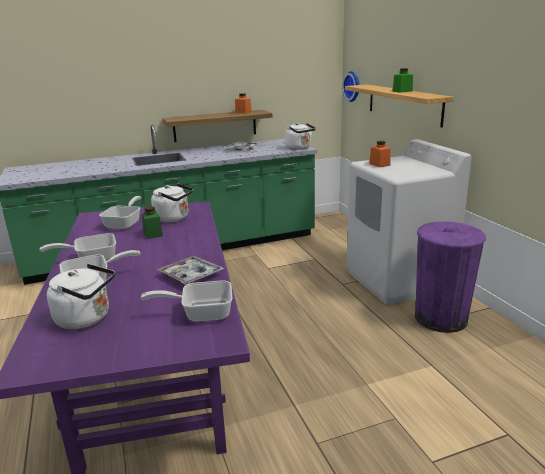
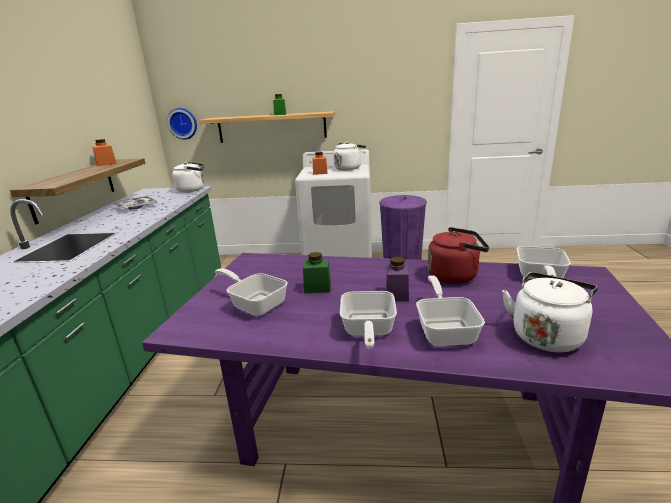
camera: 65 degrees left, 0 degrees up
(147, 259) = (397, 294): none -> purple jar
(174, 218) = (277, 273): white kettle -> white kettle (349, 168)
(191, 275) = (455, 276): tray -> red kettle

